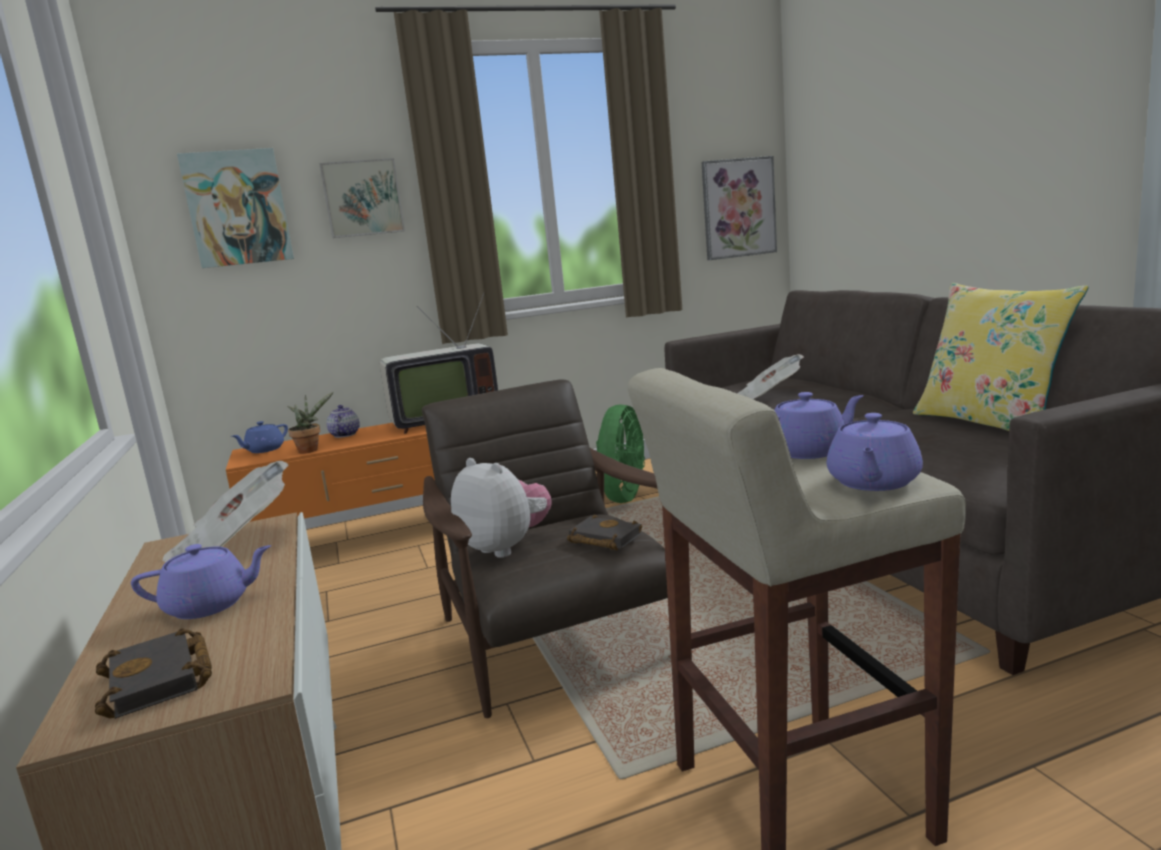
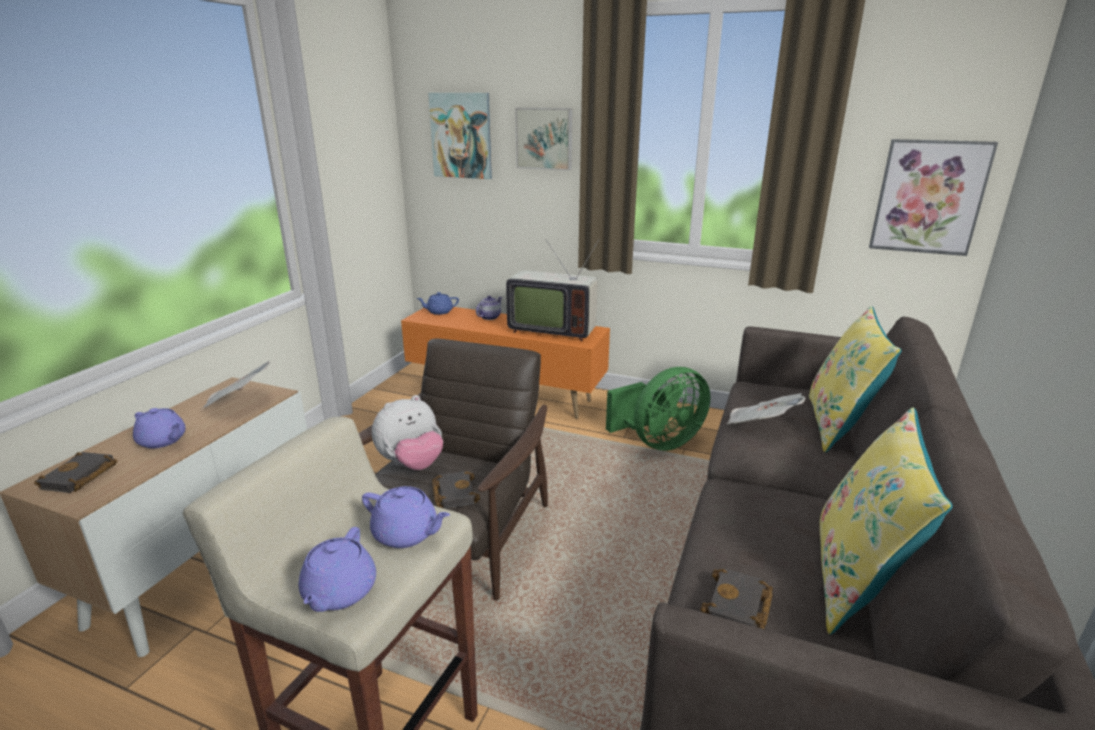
camera: 40 degrees right, 10 degrees up
(311, 450) = (453, 323): potted plant -> none
(506, 547) = (411, 464): plush toy -> plush toy turned 60 degrees clockwise
(809, 383) = (838, 425): none -> yellow pillow
(873, 482) = (339, 593): purple teapot -> purple teapot turned 60 degrees counterclockwise
(980, 454) = (739, 607): none -> black book

